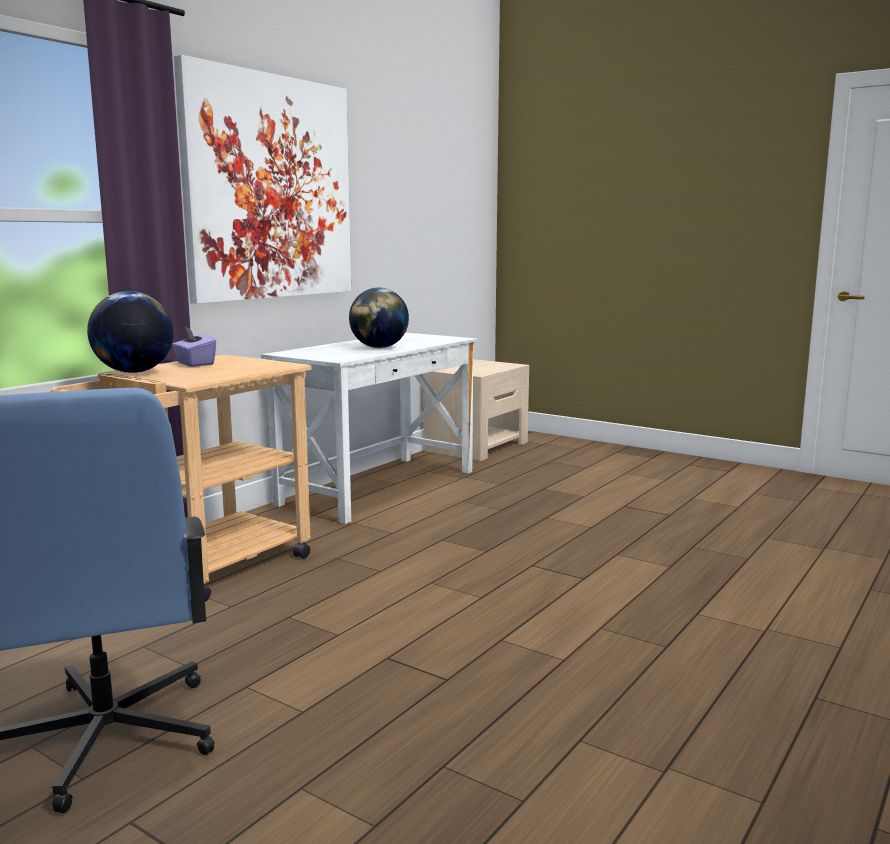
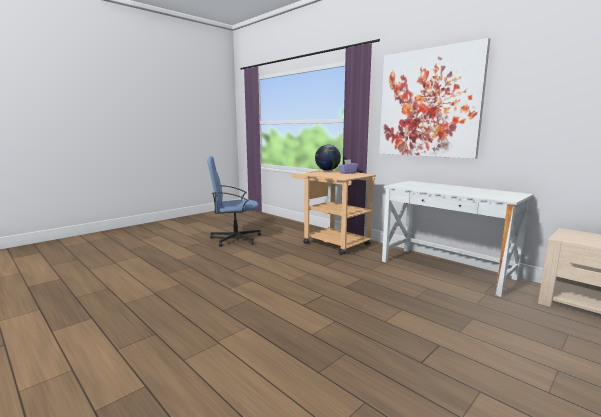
camera: 100 degrees right, 0 degrees up
(379, 348) = (441, 189): globe -> none

